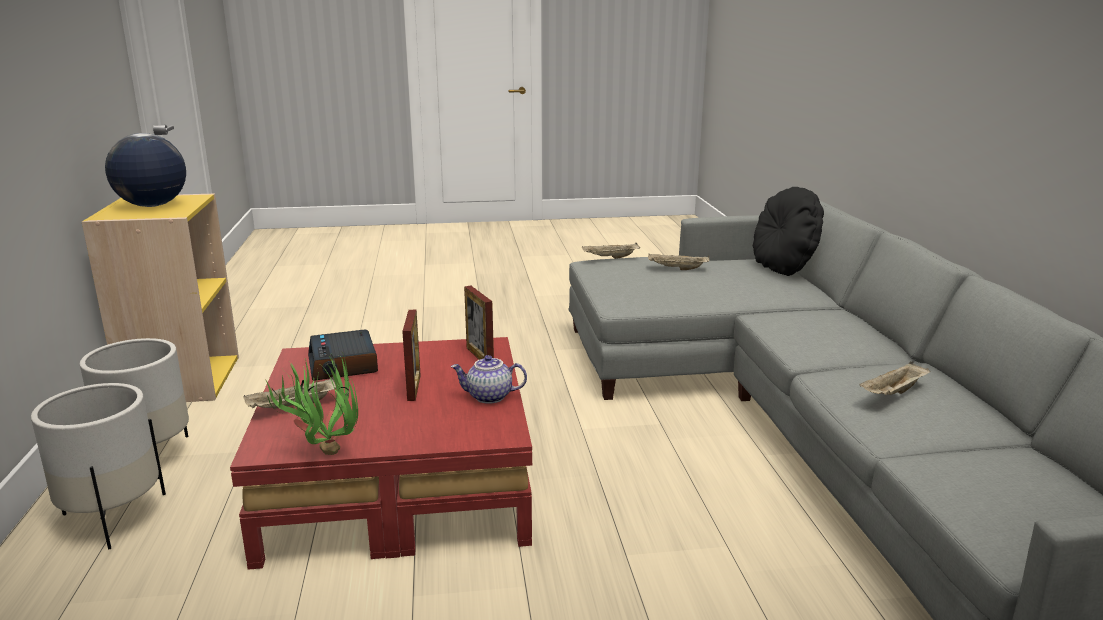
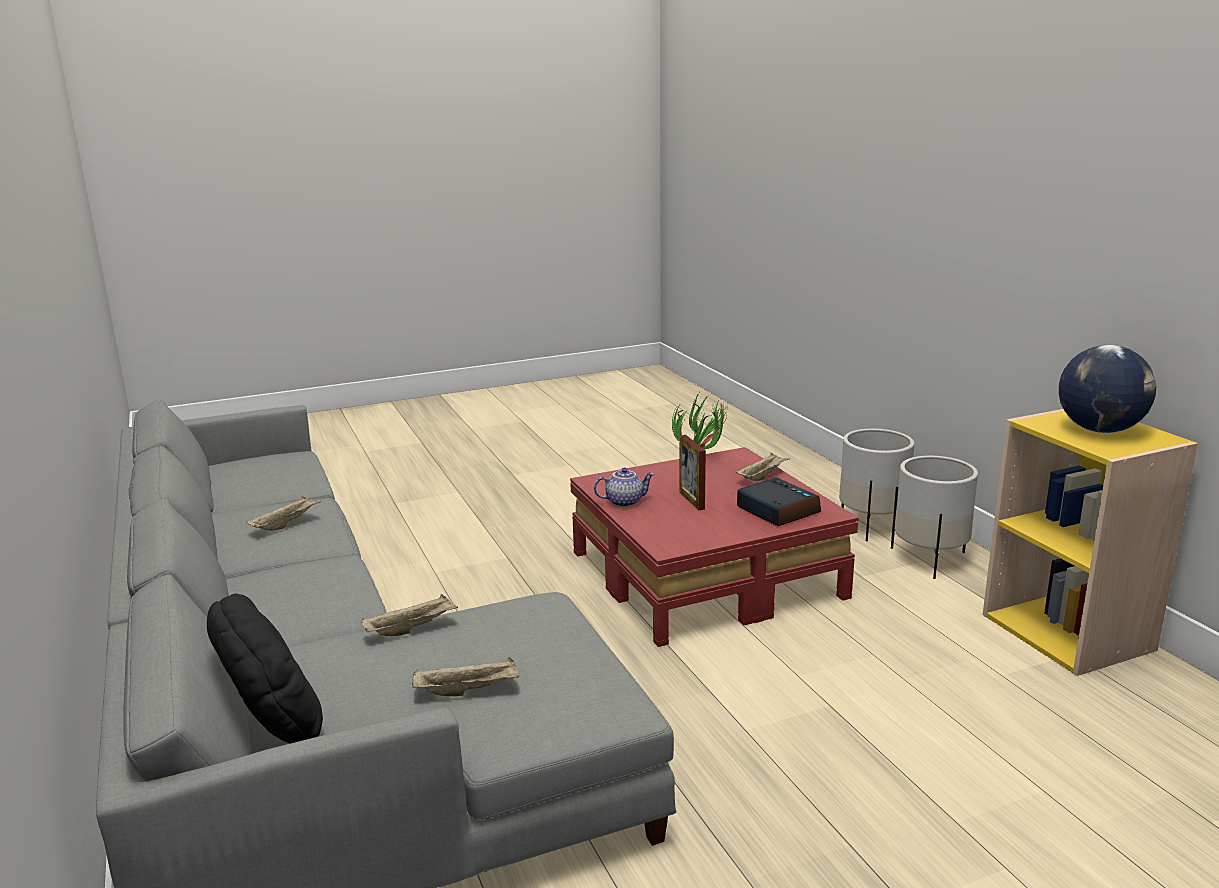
camera: 165 degrees right, 0 degrees up
(480, 356) = (664, 534): picture frame -> none
(610, 258) = (594, 721): beige tray -> beige tray (412, 628)

